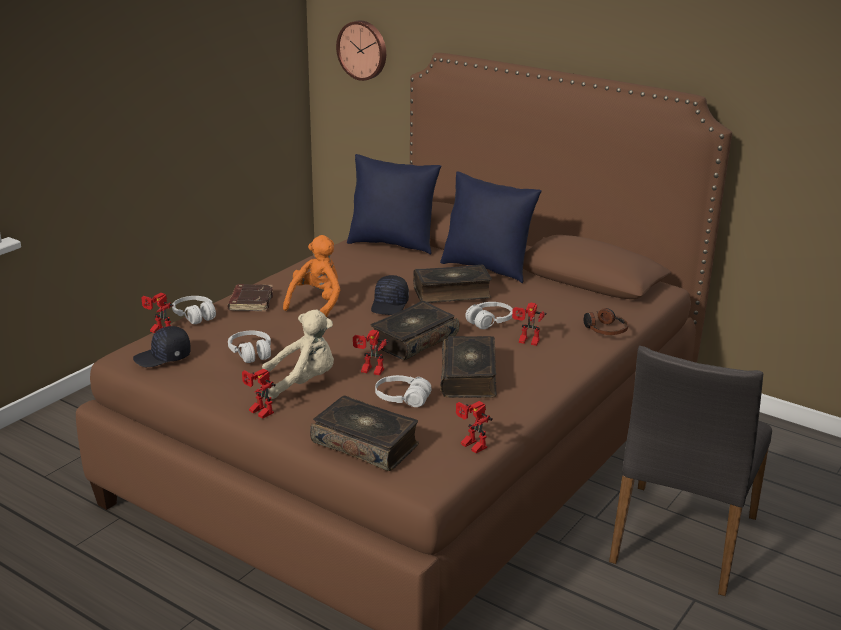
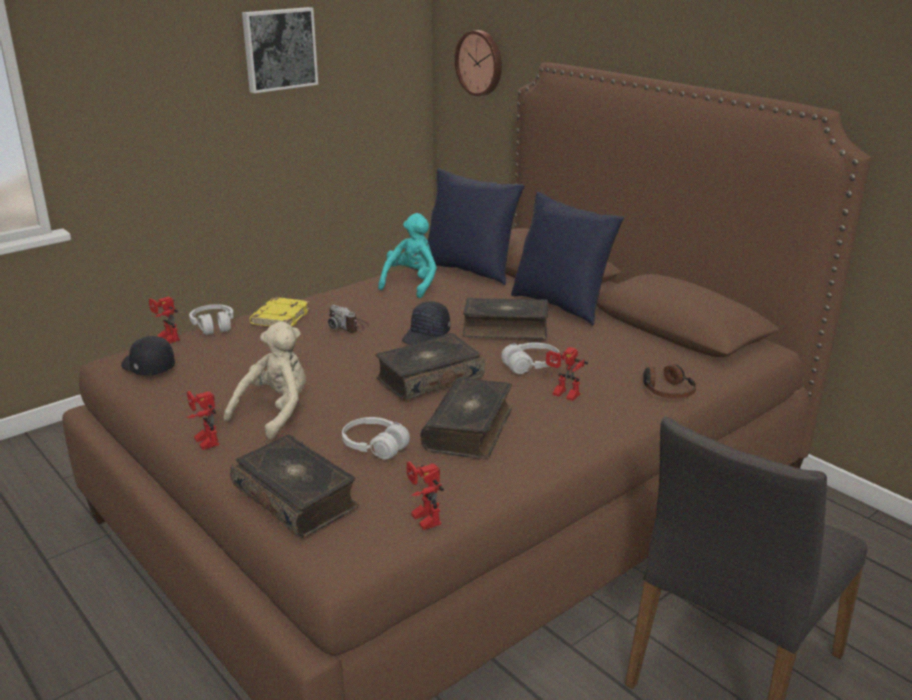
camera: 15 degrees right, 0 degrees up
(163, 357) = (147, 367): black cap -> black cap turned 45 degrees clockwise
(185, 49) = (279, 49): none -> picture
(250, 302) = (280, 317): brown book -> yellow book
(251, 353) = (240, 372): white headphones -> none
(303, 382) = (275, 412): beige plush toy -> beige plush toy turned 60 degrees counterclockwise
(317, 303) = (348, 326): orange plush toy -> camera
(348, 260) = (411, 284): none -> turquoise plush toy
(370, 371) = (358, 409): toy robot -> none

